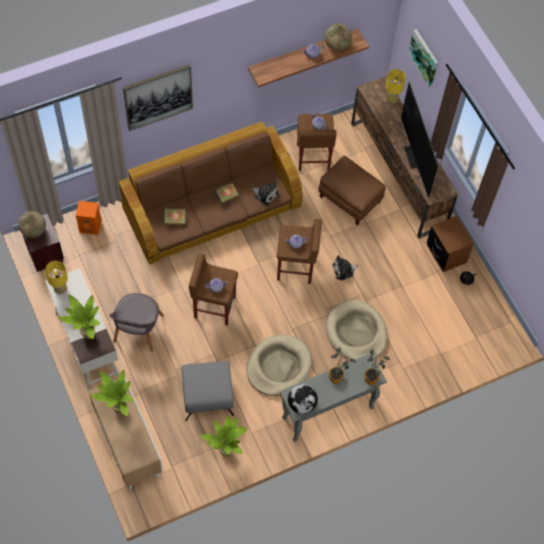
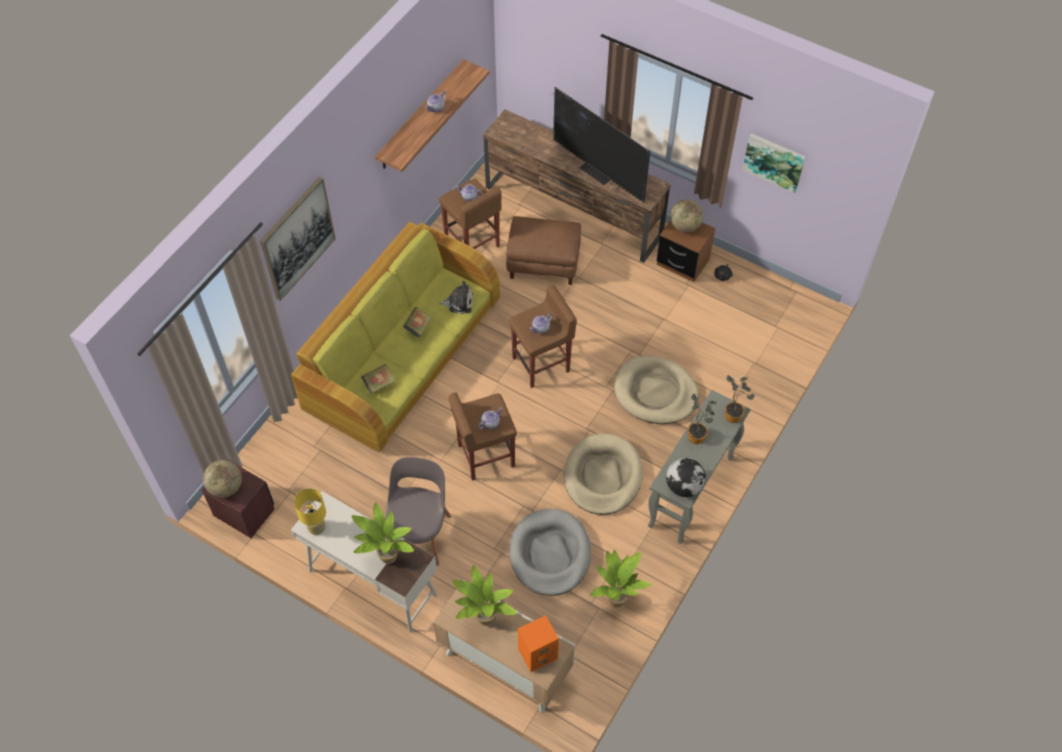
camera: 30 degrees left, 5 degrees down
(91, 226) = (278, 451): orange speaker -> orange speaker (538, 652)
(137, 331) = (419, 532): grey chair -> grey chair turned 150 degrees counterclockwise
(207, 395) = (550, 554): grey ottoman -> grey dog bed
(212, 208) = (403, 354): brown sofa -> green sofa
(337, 45) = (455, 86): globe -> globe (685, 226)
(344, 270) = (593, 337): plush toy -> none
(392, 100) = (530, 129): yellow table lamp -> none
(424, 57) = (554, 54): picture -> picture (774, 161)

